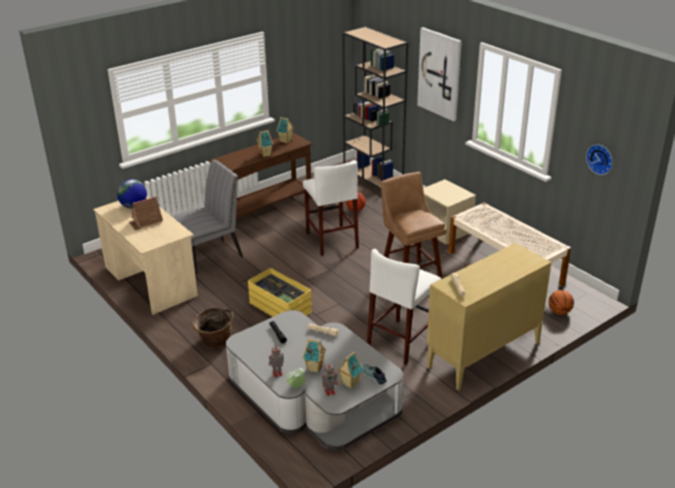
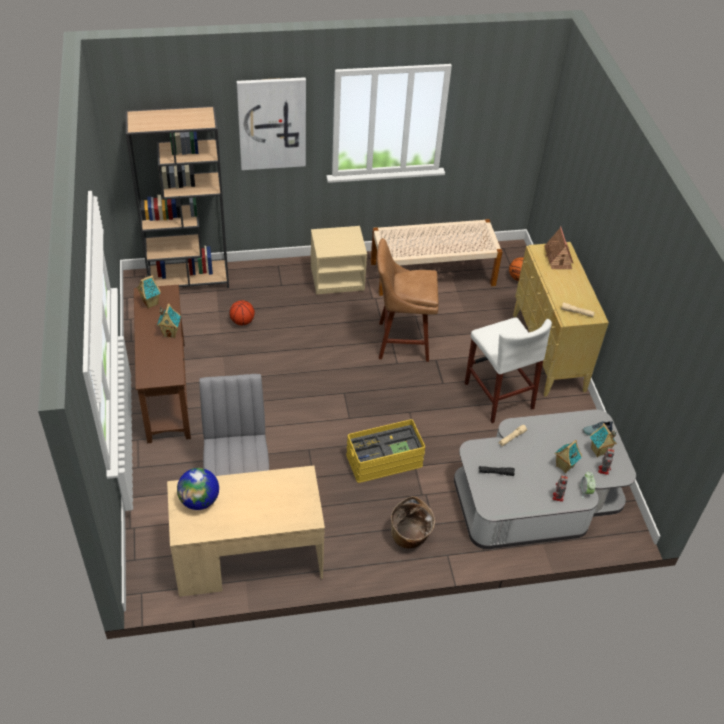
camera: 65 degrees left, 15 degrees up
(146, 222) = (250, 500): toy house -> toy house (558, 258)
(332, 240) = (288, 367): white stool -> none
(600, 159) = (504, 129): wall clock -> none

